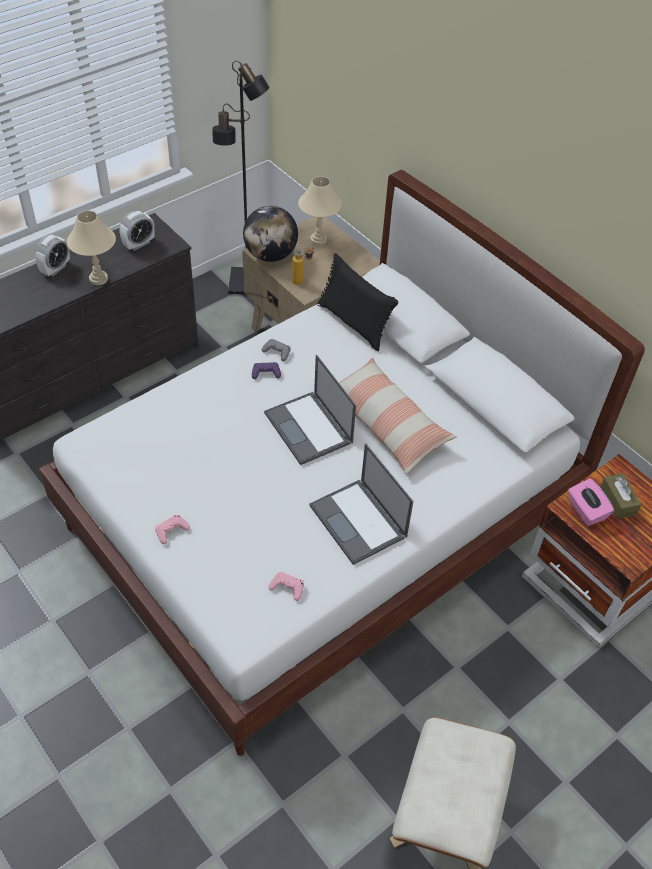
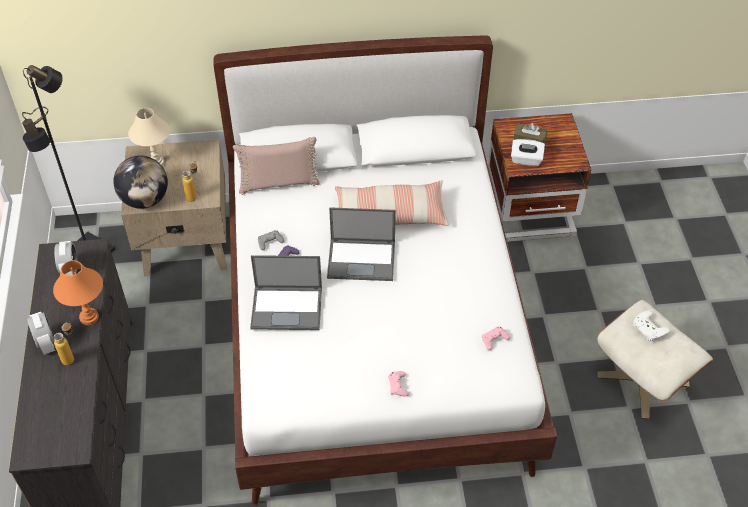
camera: 55 degrees left, 0 degrees up
(51, 290) = (72, 357): none -> bottle
(98, 279) = (89, 318): beige table lamp -> orange table lamp
(354, 323) = (278, 183): black pillow -> beige pillow
(359, 522) = (465, 273): laptop -> laptop (288, 307)
(468, 763) = (647, 328): none -> white game controller
(586, 511) = (526, 160): pink tissue box -> white tissue box

